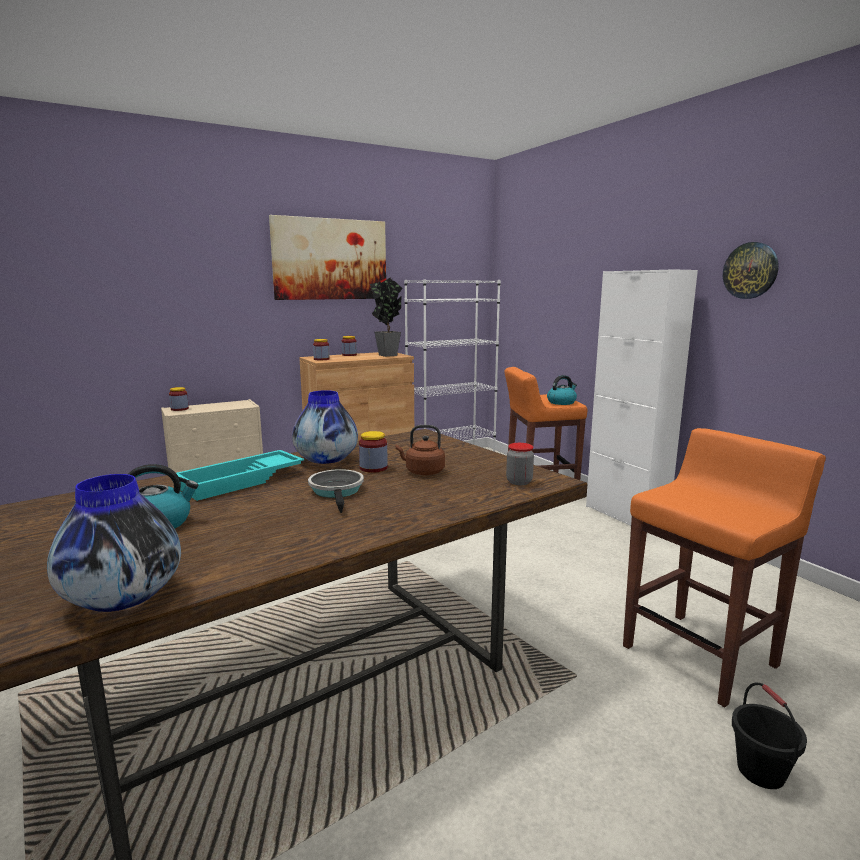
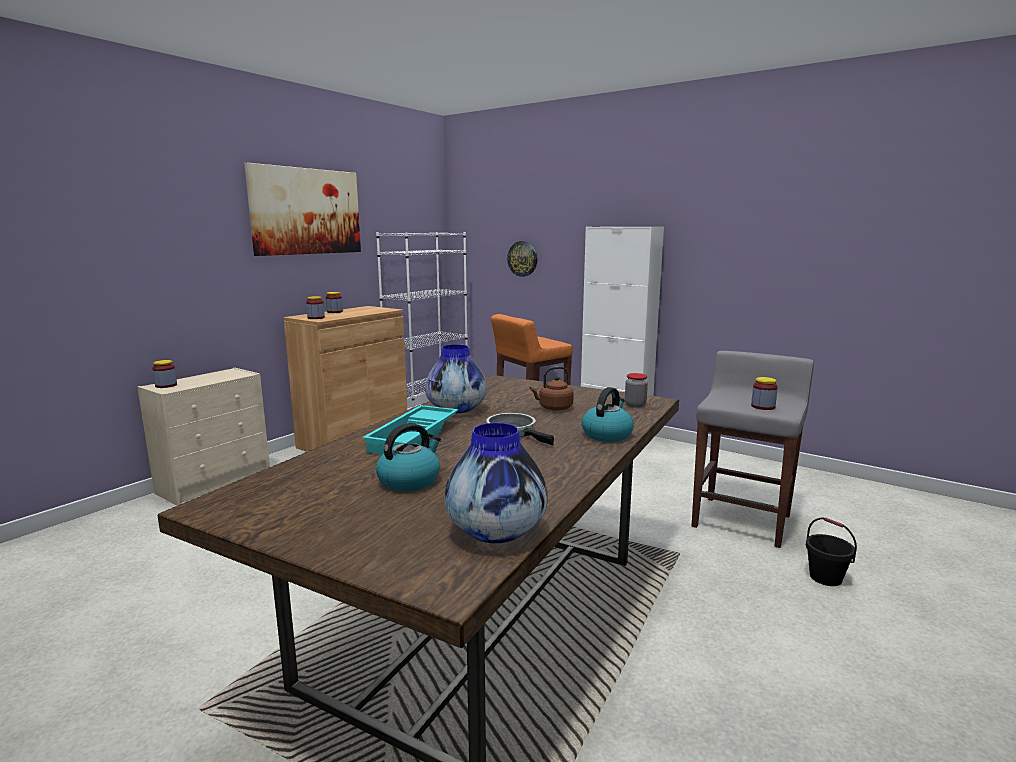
camera: 25 degrees left, 0 degrees up
(373, 468) = (509, 411): jar -> jar (763, 407)
(388, 355) = (374, 309): potted plant -> none
(561, 402) = (549, 343): kettle -> kettle (607, 434)
(701, 655) = (742, 520): orange stool -> grey stool
(750, 270) = (706, 228): wall clock -> wall clock (522, 258)

